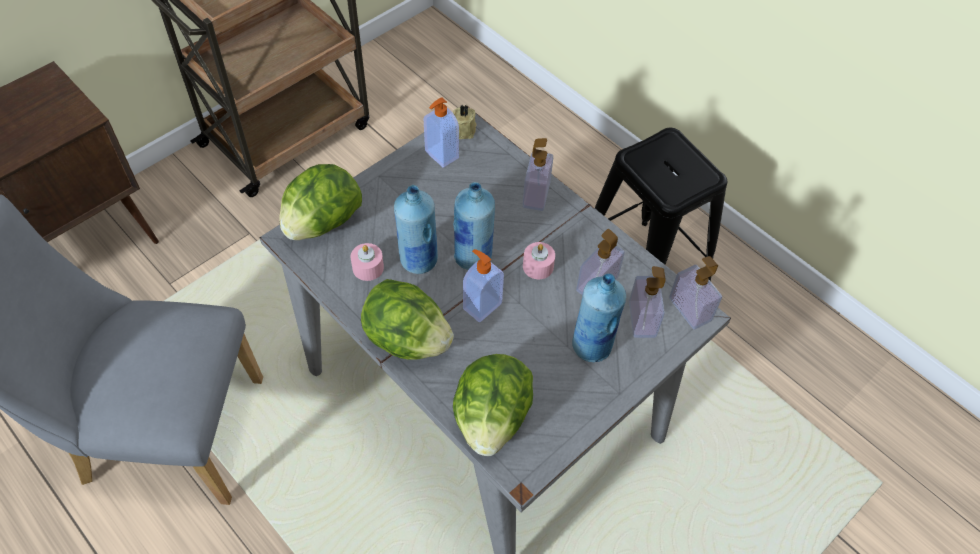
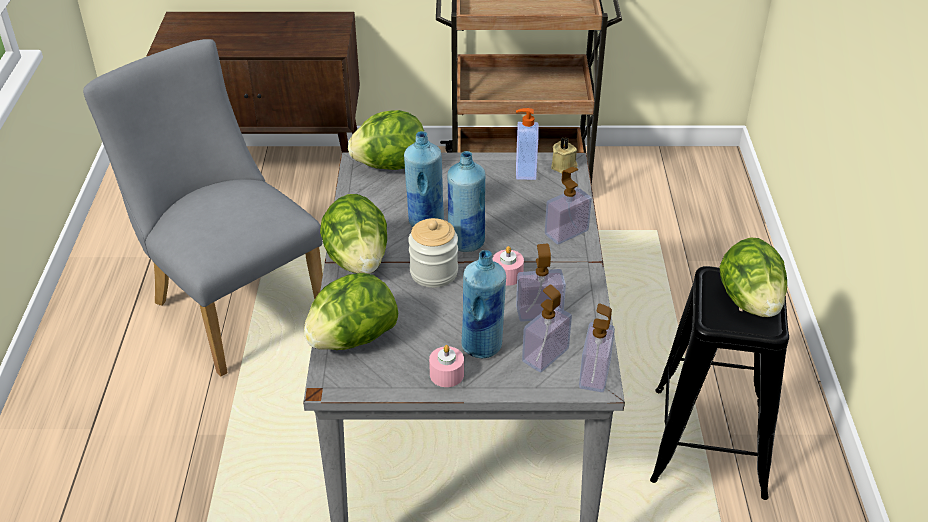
camera: 45 degrees right, 15 degrees down
(368, 268) = (386, 206): pink candle -> pink candle (446, 374)
(481, 305) = (434, 272): soap dispenser -> jar
(676, 163) = (749, 301): none -> lettuce

